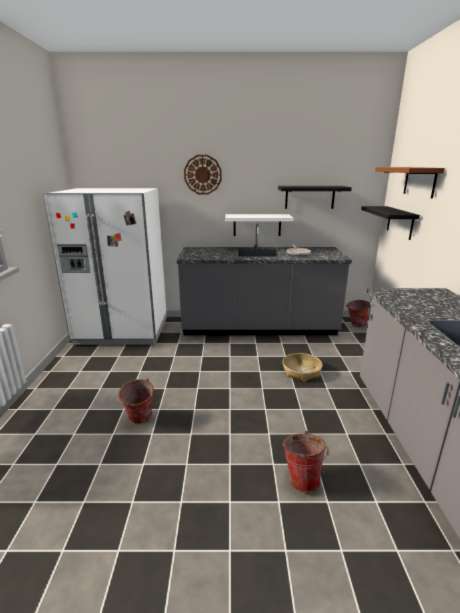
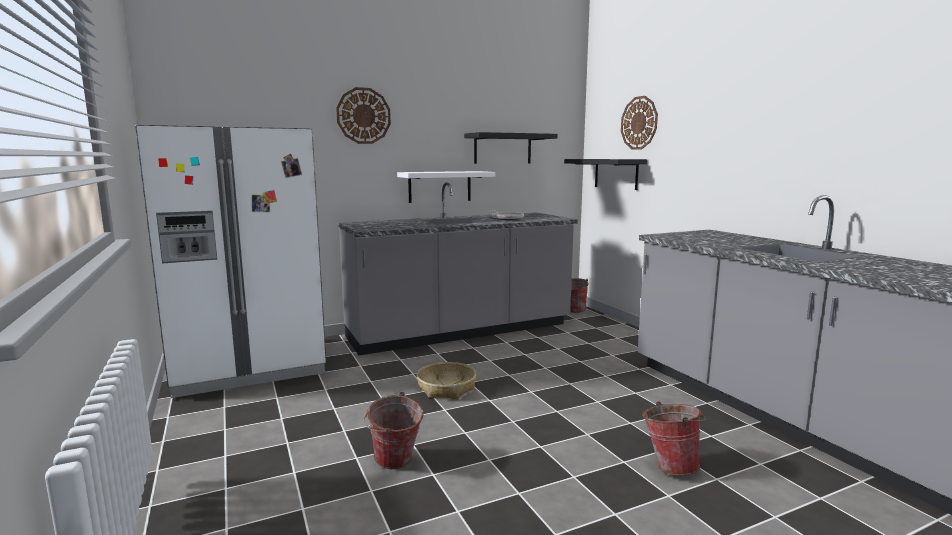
camera: 25 degrees left, 10 degrees down
(301, 371) = (560, 365): basket -> basket (446, 388)
(419, 181) = (639, 123): brown shelf -> wall clock

